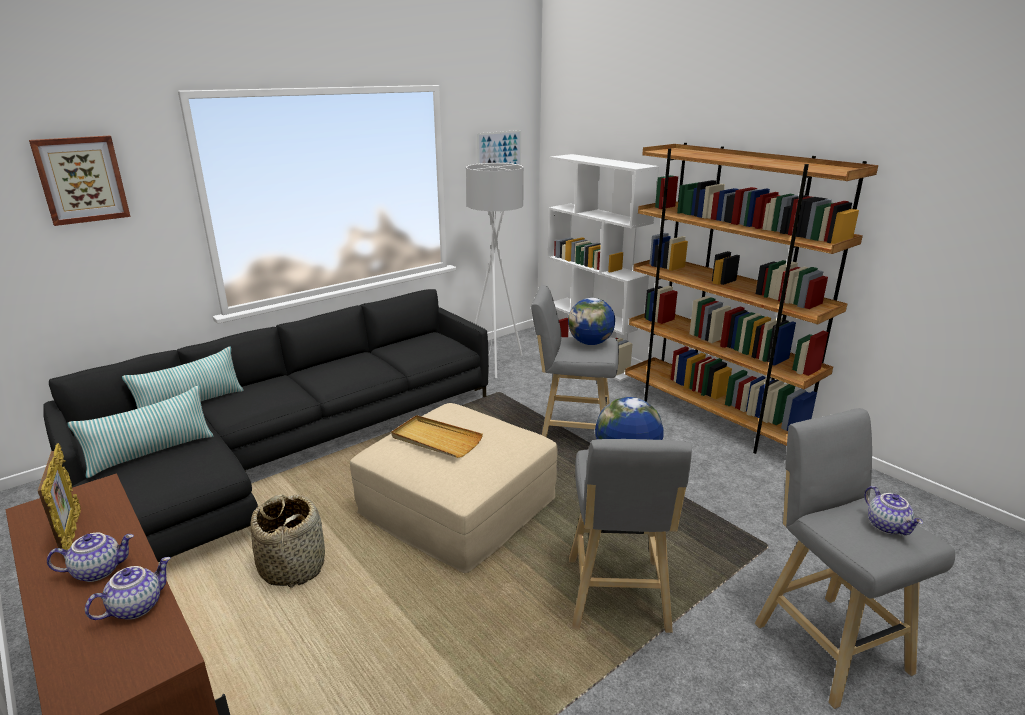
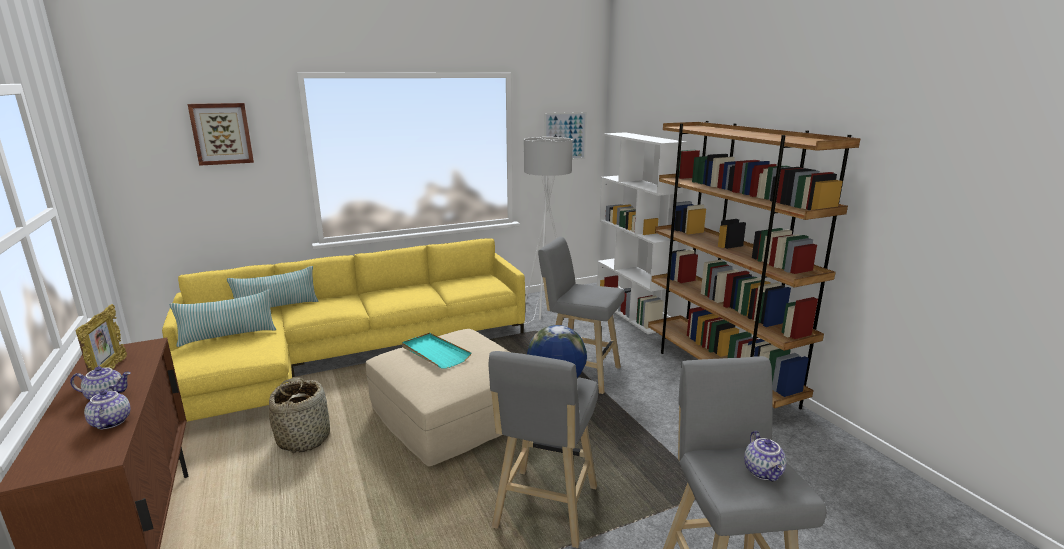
camera: 15 degrees right, 5 degrees down
(136, 606) = (110, 422): teapot -> teapot turned 75 degrees counterclockwise
(288, 451) = (347, 354): black sofa -> yellow sofa
(435, 439) = (435, 353): beige tray -> turquoise tray
(590, 343) = (595, 290): globe -> none

